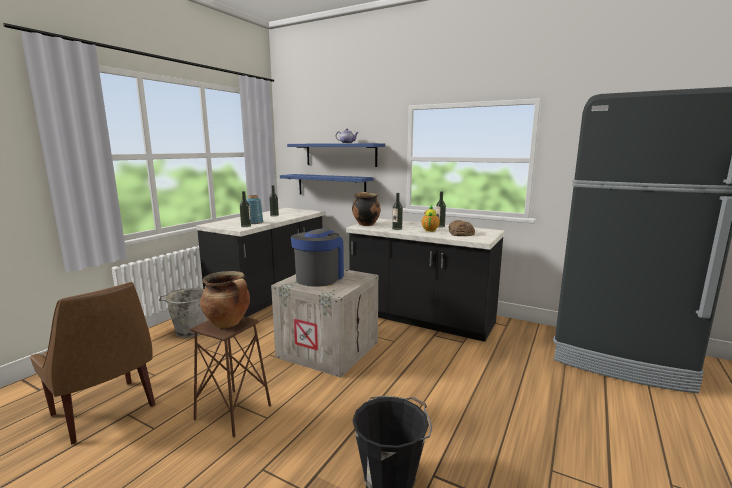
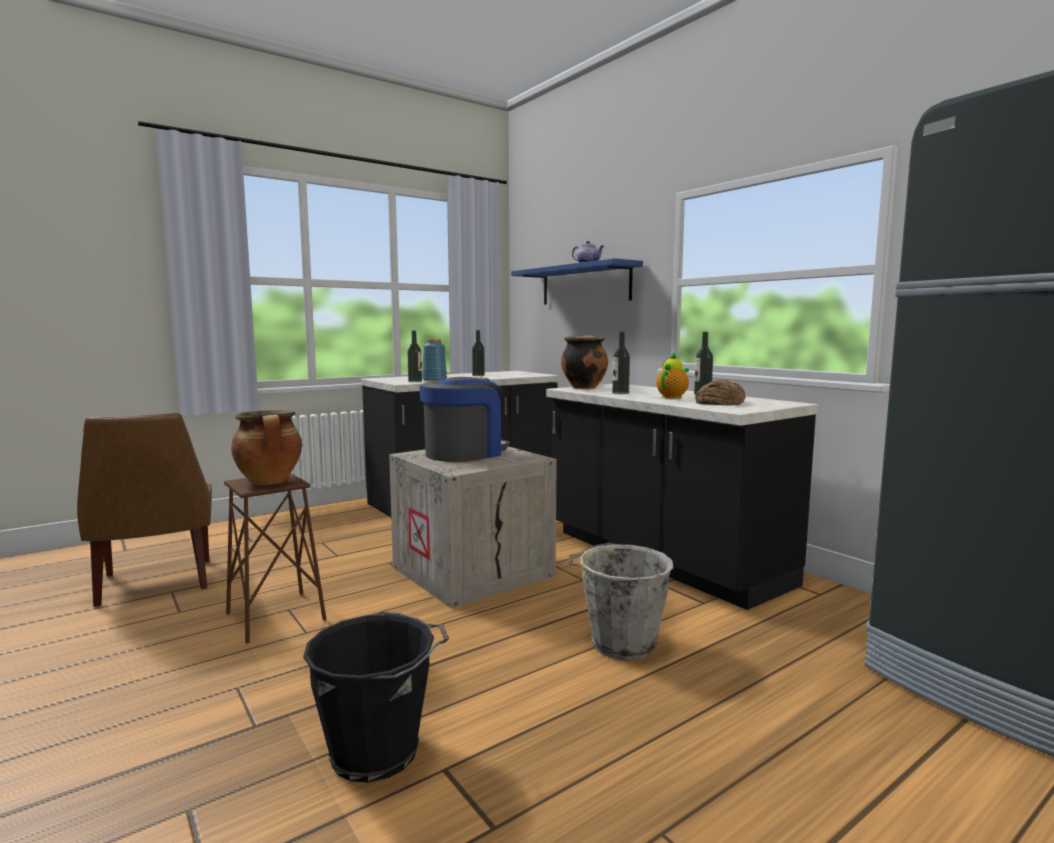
camera: 25 degrees right, 5 degrees down
(189, 331) = (326, 521): grey bucket -> grey bucket (620, 644)
(331, 186) = (572, 335): blue shelf -> none

